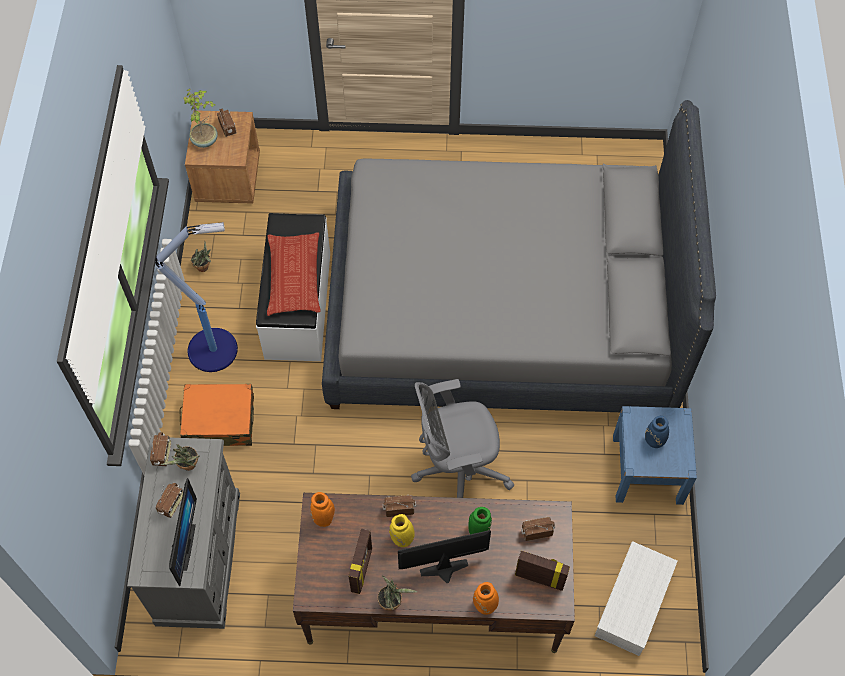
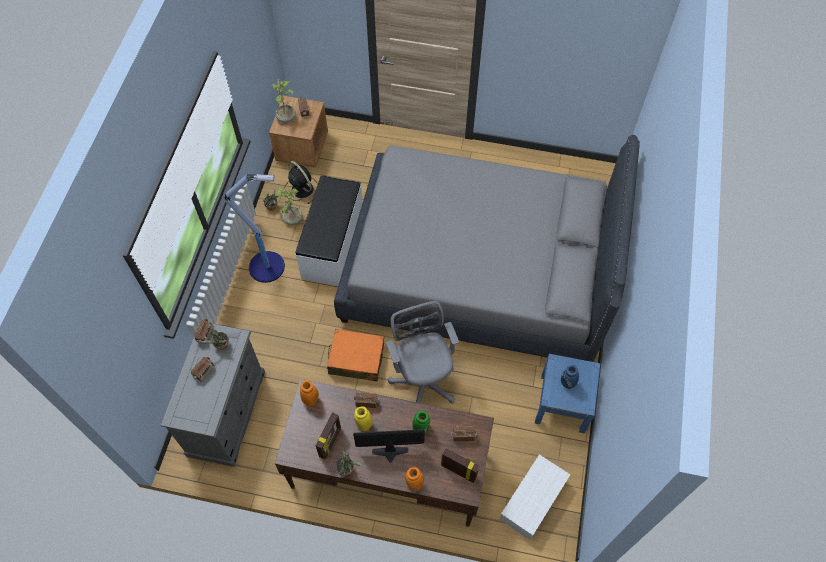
camera: 10 degrees right, 0 degrees up
(181, 546) = (204, 403): monitor -> none
(219, 421) = (261, 318): orange suitcase -> orange suitcase (356, 359)
(234, 279) = (292, 219): none -> potted plant
(239, 235) = (301, 189): none -> black fan
(294, 277) = (329, 223): pillow -> none
(457, 469) = (423, 380): grey office chair -> grey office chair turned 75 degrees clockwise

